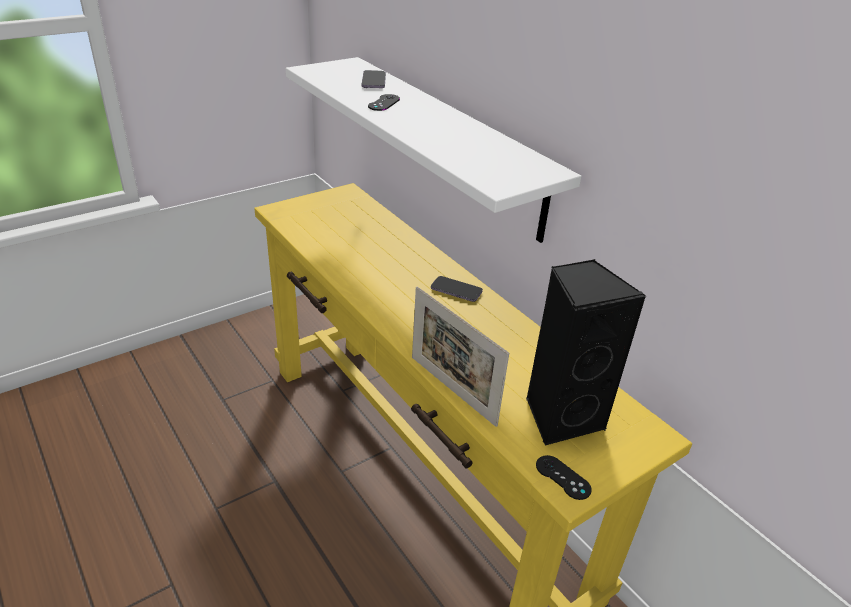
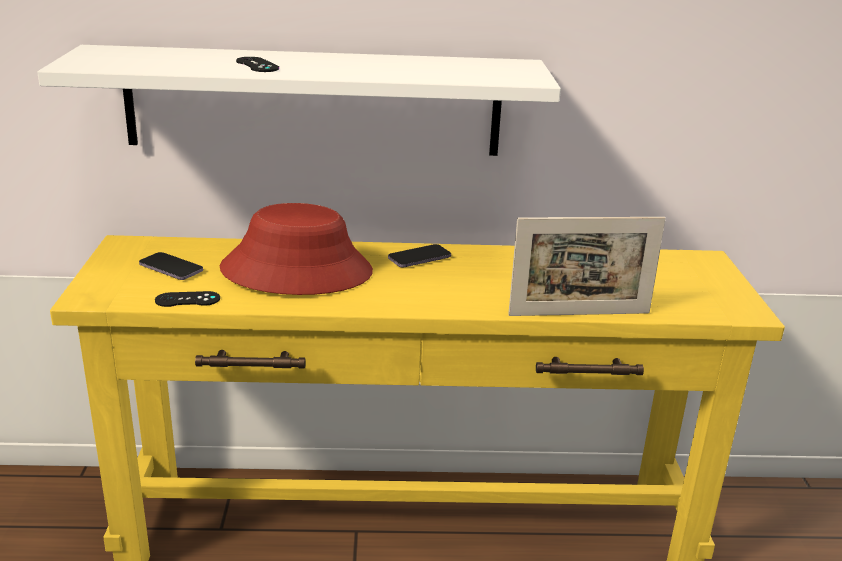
camera: 55 degrees left, 10 degrees down
(373, 81) = (181, 55): phone -> phone (171, 268)
(380, 254) = (297, 271): none -> red hat
(561, 416) = (656, 282): black speaker -> none
(563, 477) = (733, 309): black game controller -> black game controller (187, 299)

